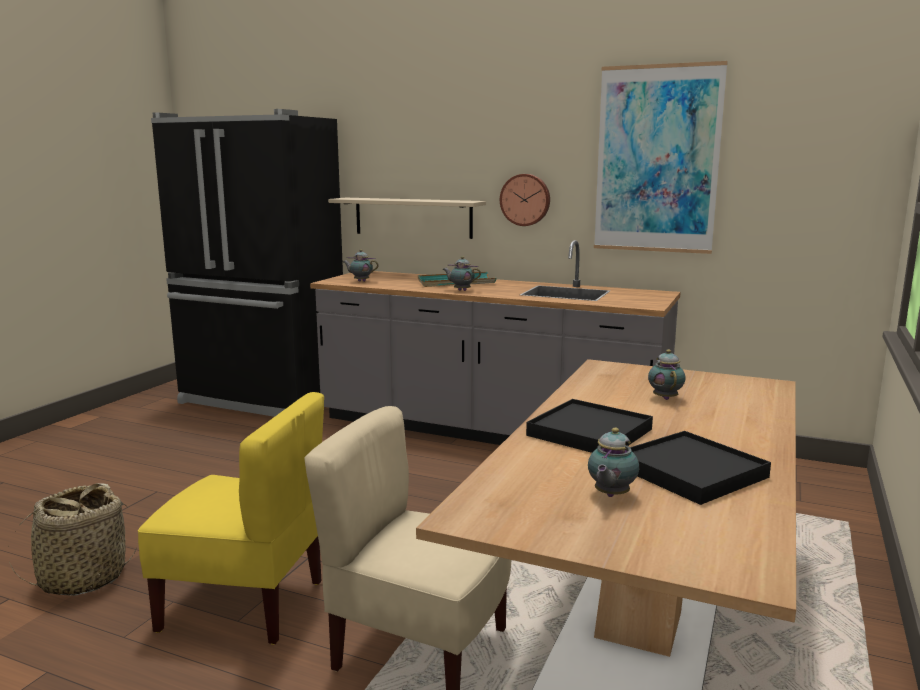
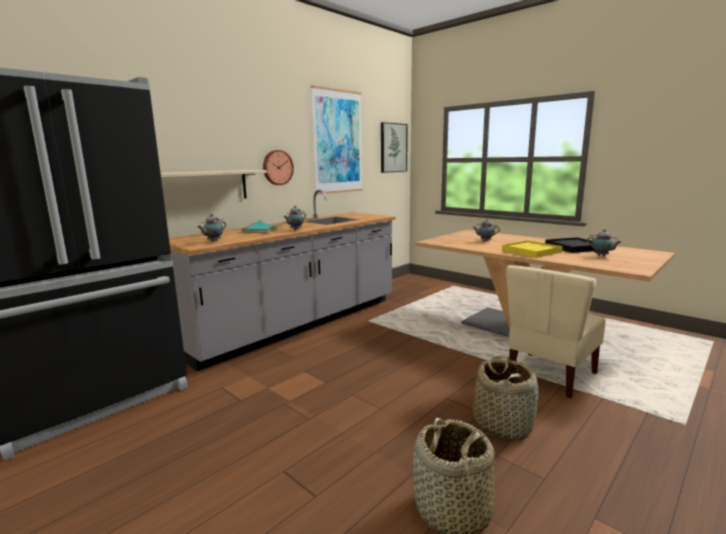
camera: 70 degrees left, 0 degrees up
(245, 604) = (503, 424): yellow chair -> basket
(589, 432) = (531, 251): black tray -> yellow tray
(832, 170) = (393, 148): none -> picture

